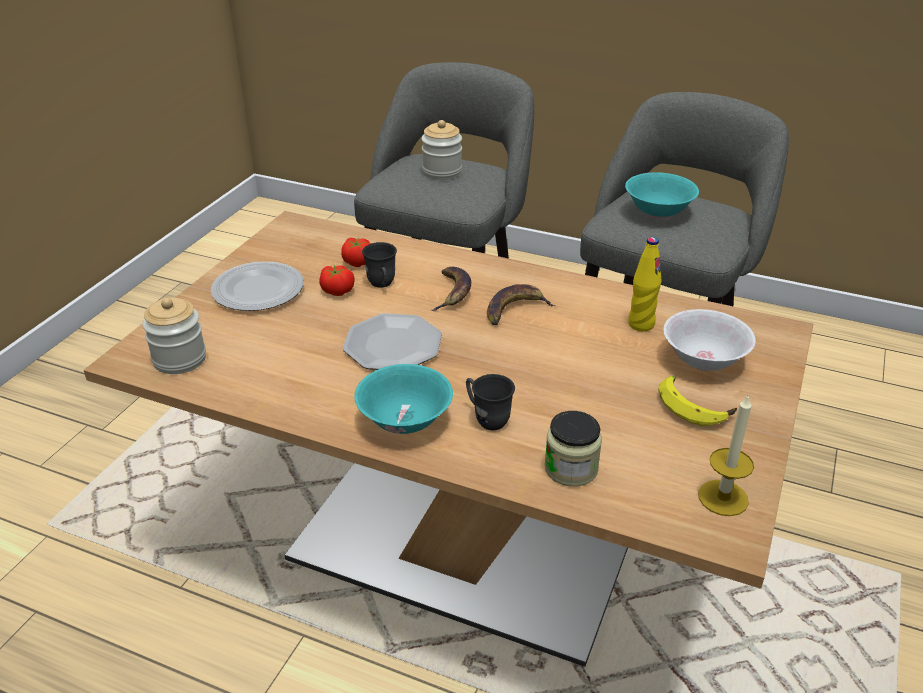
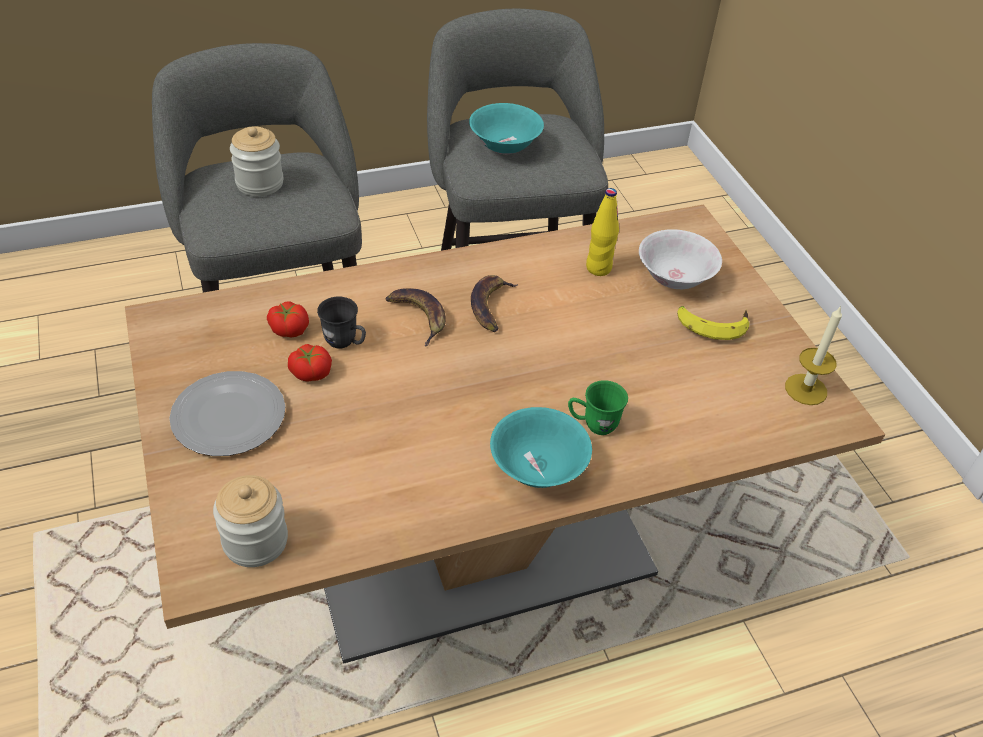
camera: 45 degrees left, 10 degrees up
(392, 345) = (435, 401): plate -> none
(486, 418) = (593, 424): grey mug -> green mug
(571, 469) = (698, 430): jar -> none

